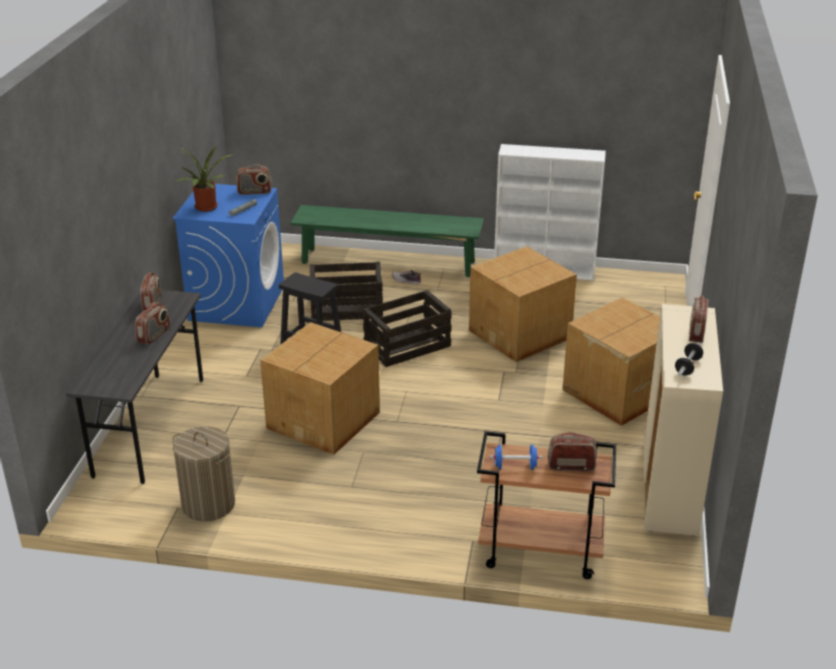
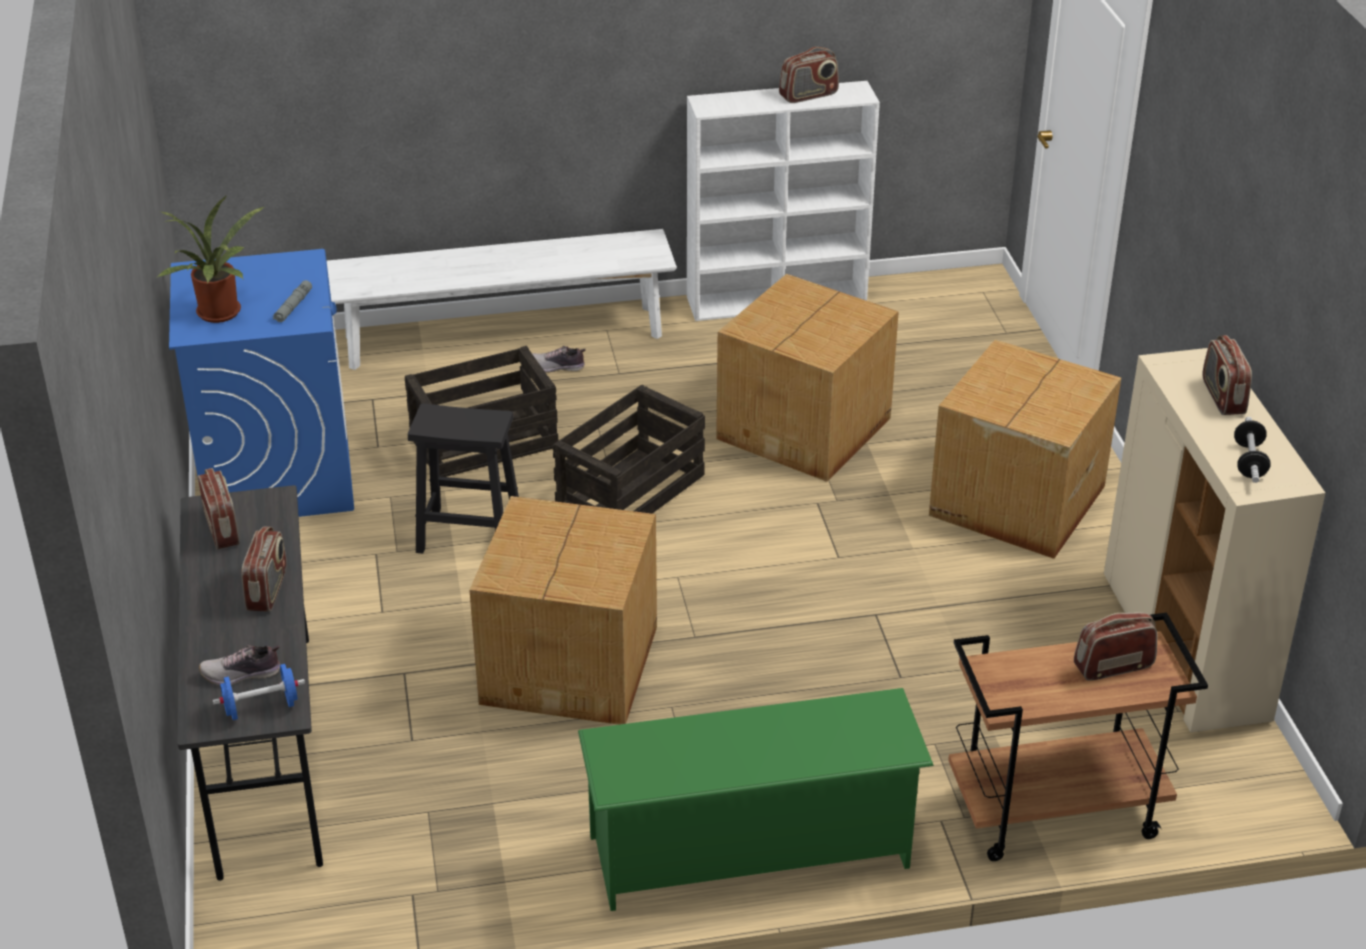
camera: 20 degrees left, 5 degrees up
(116, 369) = (242, 674): none -> shoe
(208, 504) = (463, 874): laundry basket -> none
(254, 192) = (288, 264): radio -> radio (808, 95)
(360, 530) = (750, 852): none -> green shoe rack
(388, 262) = (504, 337): green bench -> white bench
(515, 466) = (1030, 689): blue dumbbell -> blue dumbbell (261, 707)

